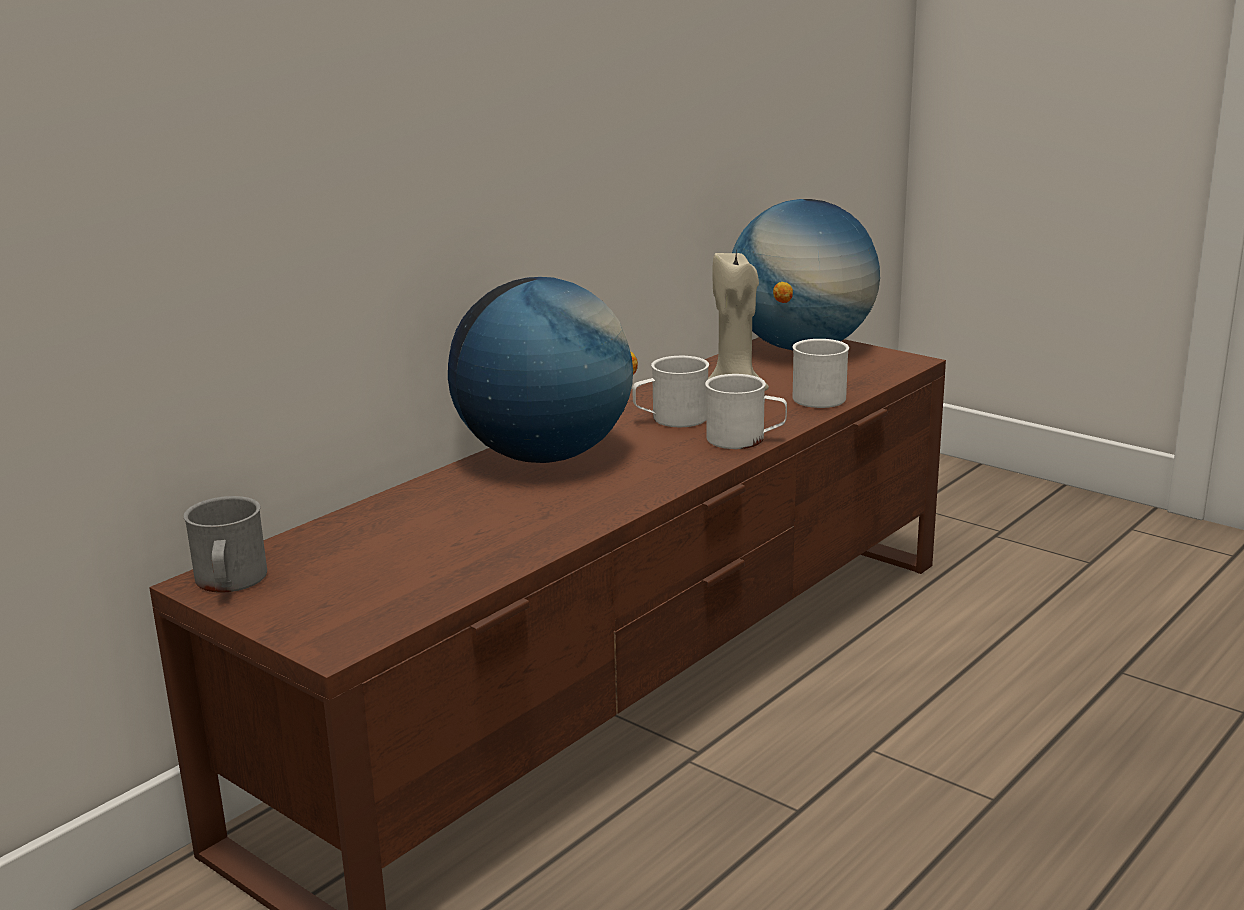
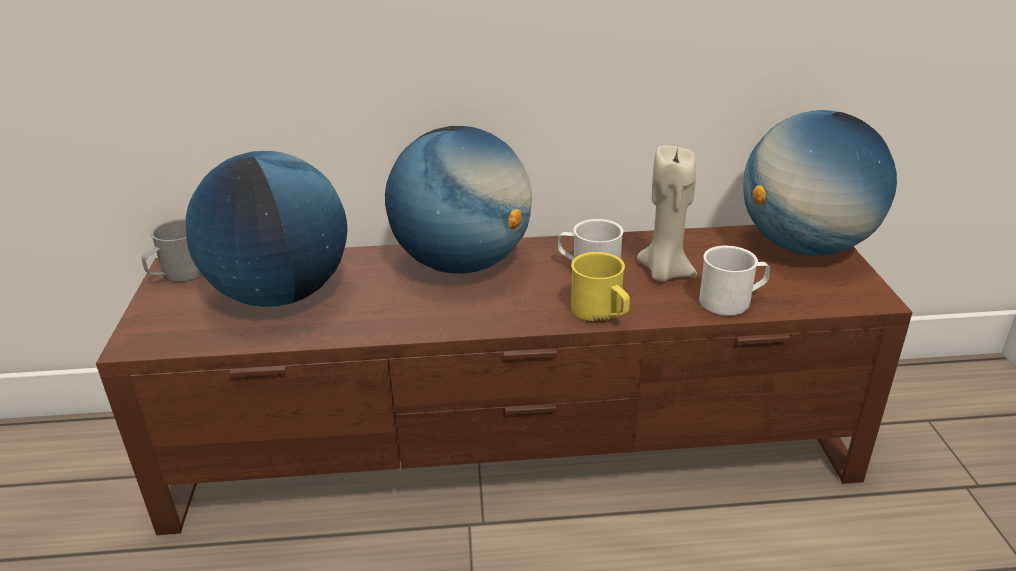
camera: 45 degrees right, 10 degrees up
(408, 546) = (281, 294): none -> globe
(745, 439) = (601, 313): white mug -> yellow mug

